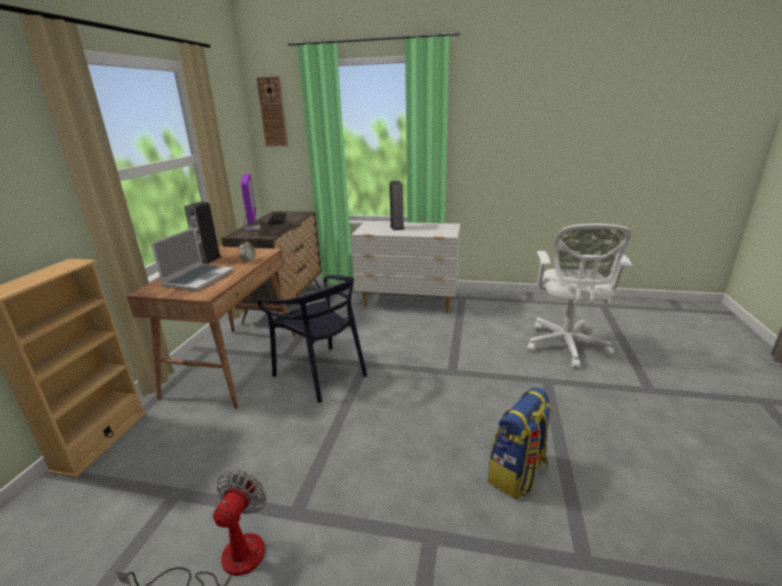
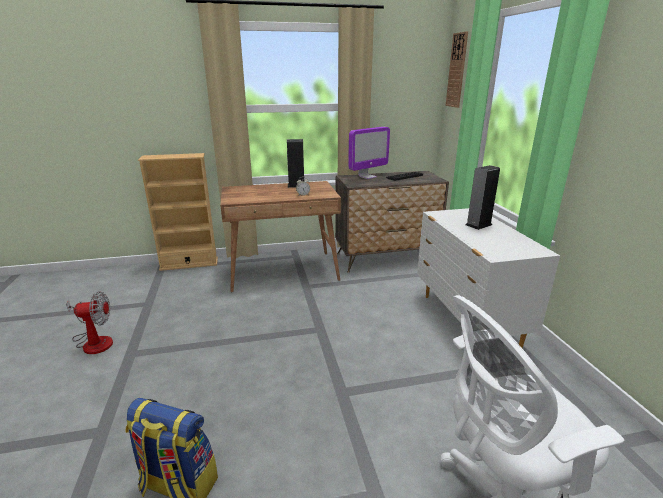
camera: 65 degrees right, 0 degrees up
(199, 278) = (258, 192): laptop -> none
(321, 374) = (291, 311): black chair -> none

